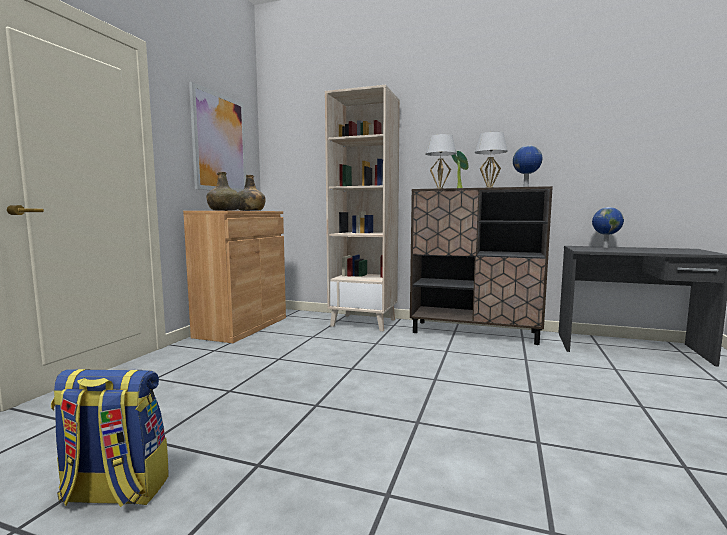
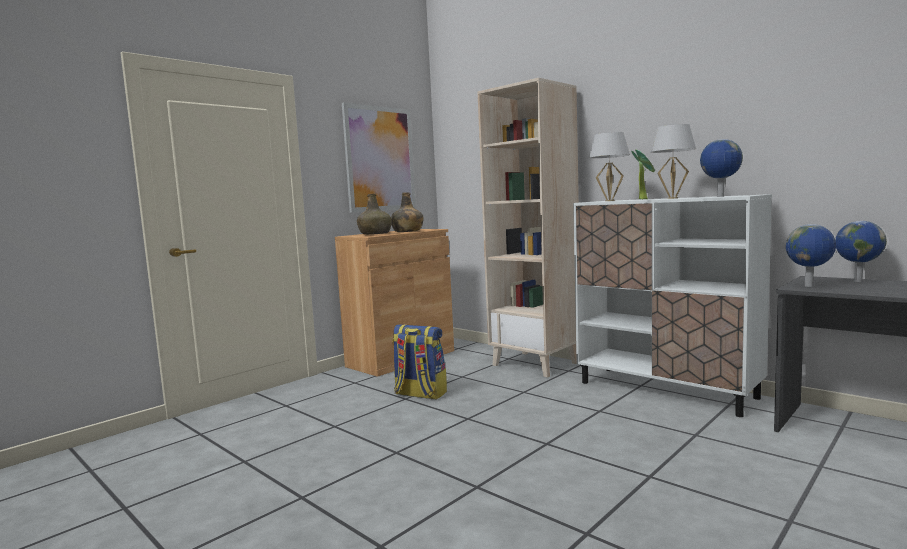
camera: 25 degrees right, 0 degrees up
(114, 492) = (192, 496): backpack -> backpack (419, 394)
(475, 332) = (666, 390): brown cabinet -> white cabinet
(588, 249) = (809, 286): none -> globe

